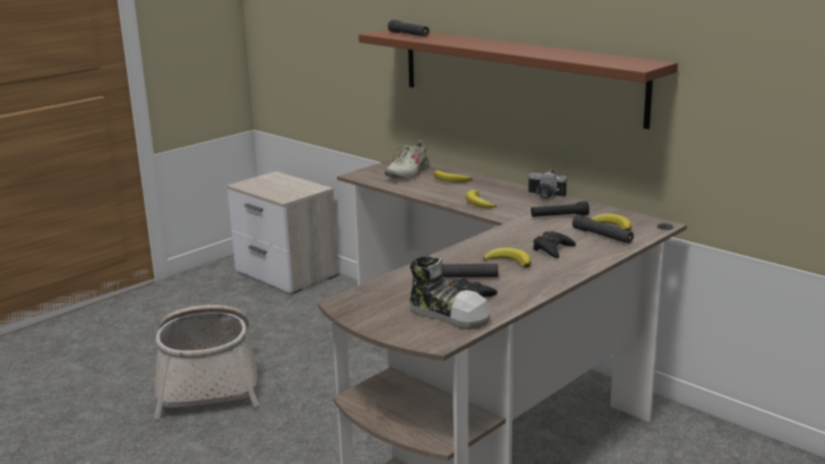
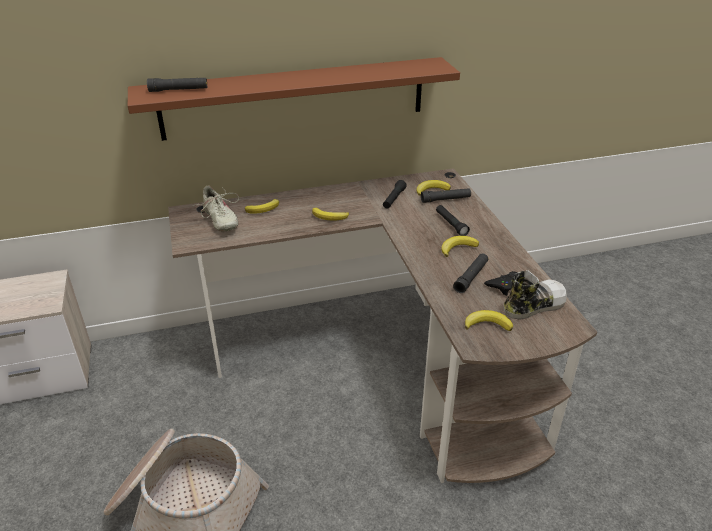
camera: 60 degrees left, 15 degrees up
(386, 301) = (487, 324): none -> banana
(544, 196) = (349, 189): camera -> none
(552, 249) = (451, 224): black game controller -> black flashlight

